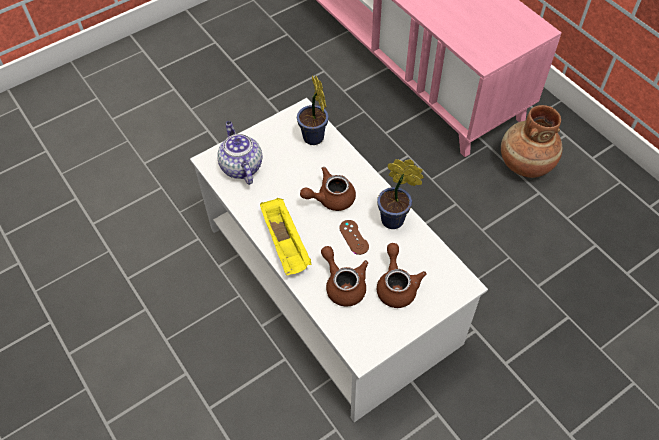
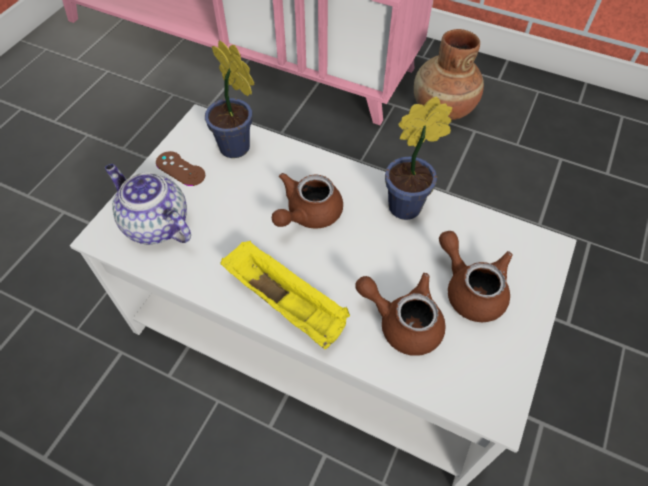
camera: 30 degrees left, 0 degrees up
(354, 237) = (372, 251): brown game controller -> brown game controller (180, 169)

